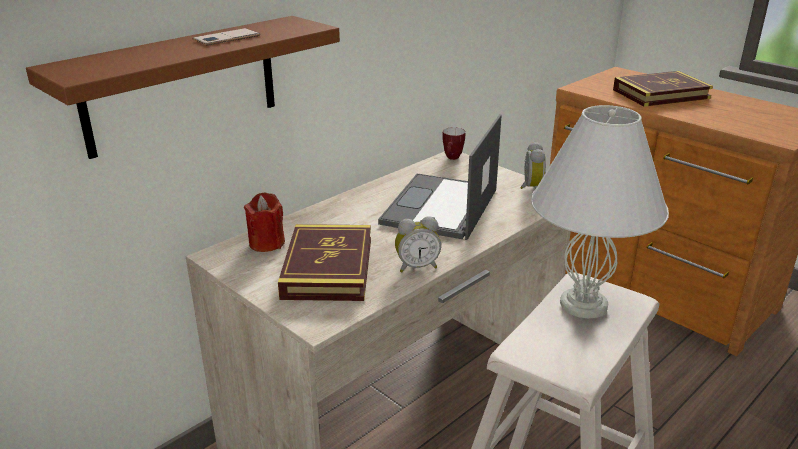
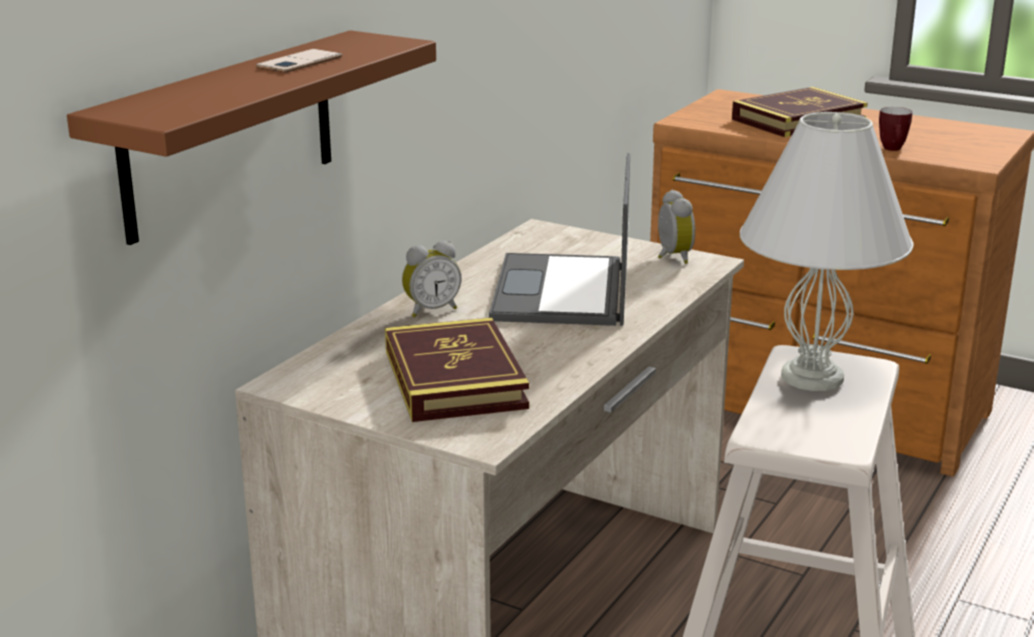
camera: 15 degrees left, 5 degrees down
(267, 243) = (344, 360): red candle -> none
(416, 266) = (574, 363): alarm clock -> alarm clock (431, 310)
(452, 158) = (541, 231): mug -> mug (893, 150)

